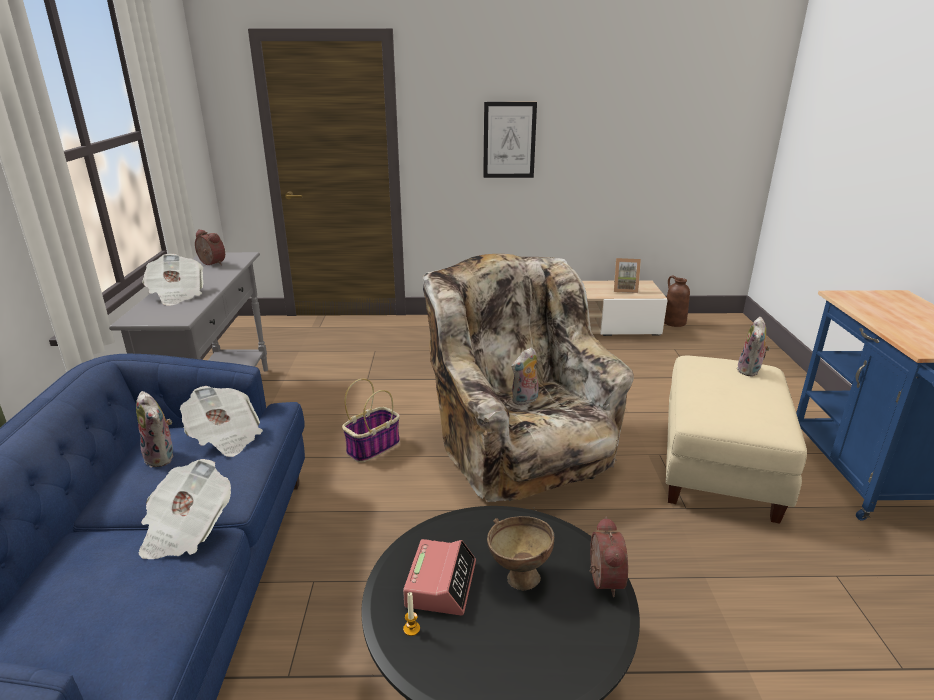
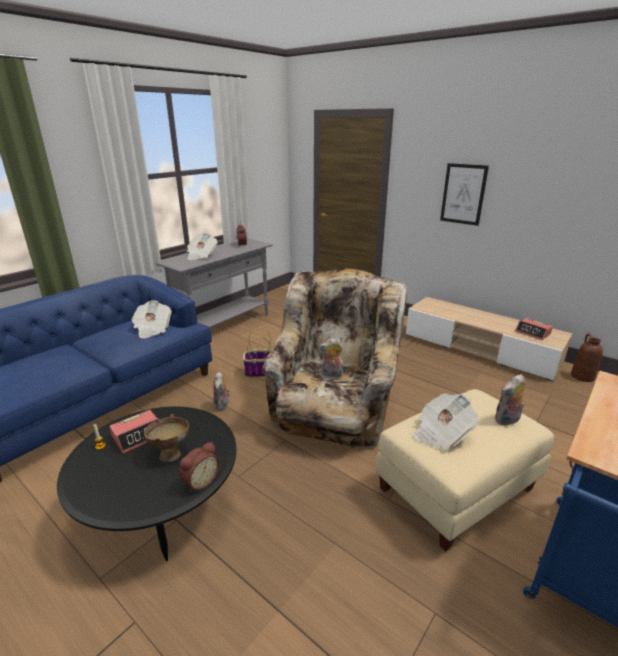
camera: 40 degrees right, 0 degrees up
(162, 457) = (123, 328): plush toy -> plush toy (222, 406)
(186, 529) = (85, 359): newspaper -> newspaper (441, 433)
(624, 289) = (533, 333): picture frame -> alarm clock

